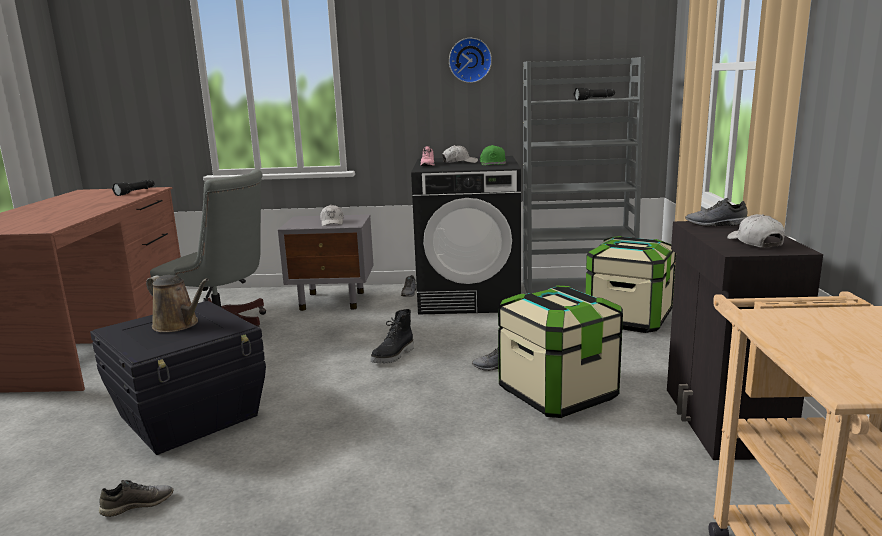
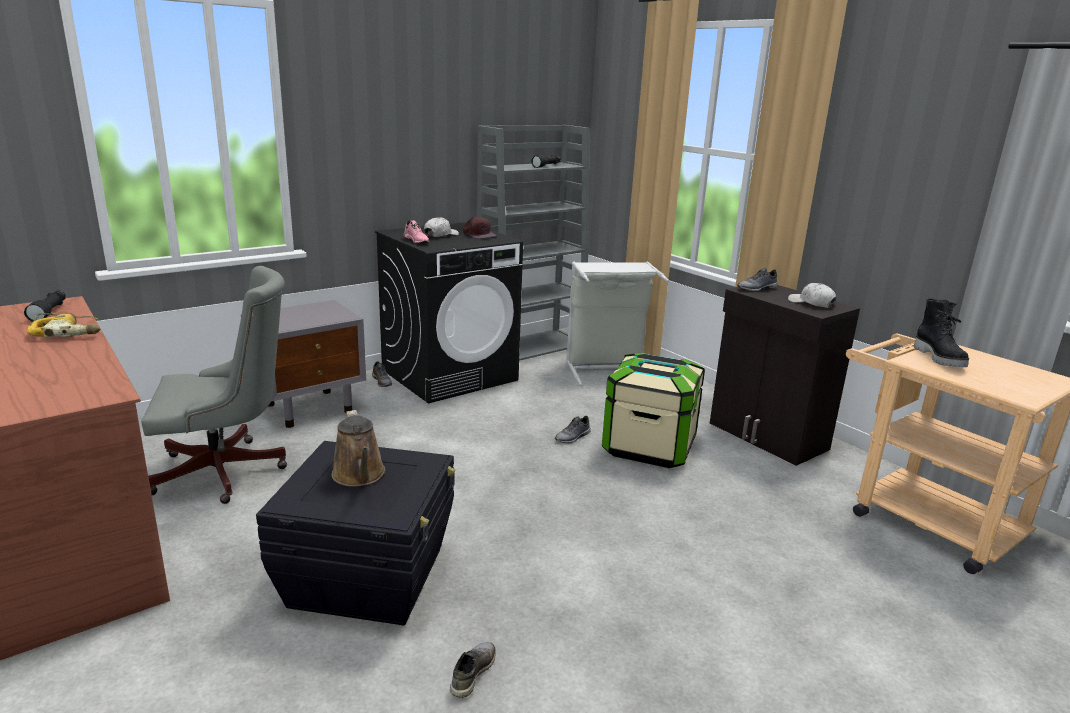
camera: 40 degrees left, 5 degrees up
(115, 201) = (68, 332): none -> power drill
(178, 325) = (359, 476): brown watering can -> brown watering can turned 75 degrees clockwise
(332, 222) = (314, 316): white cap -> none
(393, 356) = (473, 452): black boot -> black boot (940, 358)
(470, 60) = (426, 121): wall clock -> none
(493, 163) = (478, 235): green cap -> brown cap
(628, 319) = (608, 369): storage box -> grey laundry basket

